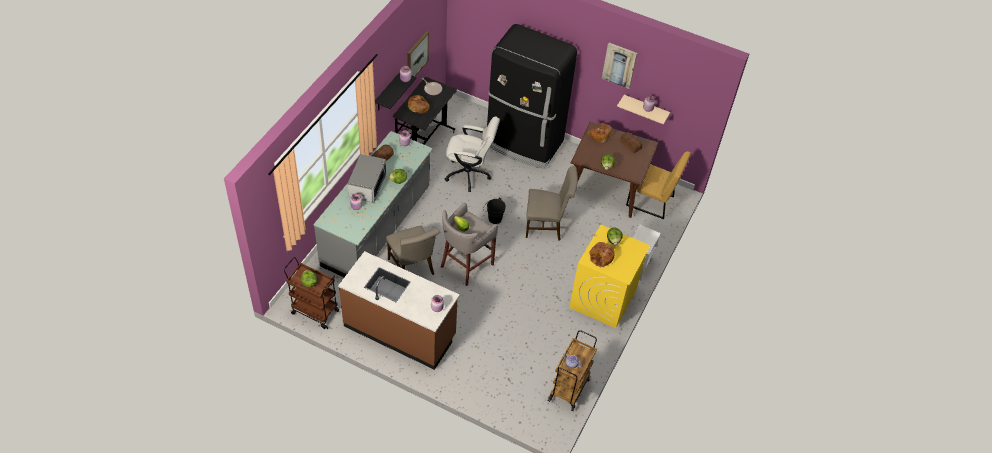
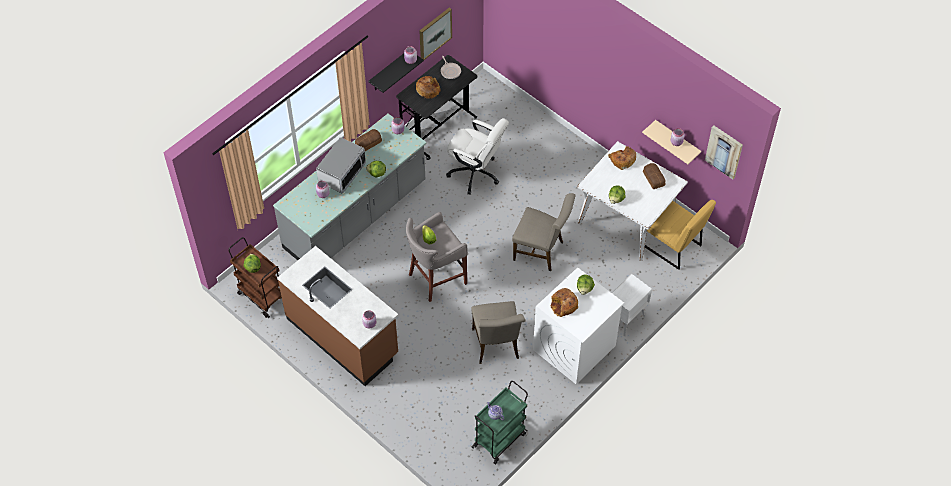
camera: 20 degrees right, 5 degrees up
(412, 268) = (378, 270): beige chair -> beige chair (496, 346)
(493, 218) = (485, 230): black bucket -> none
(523, 143) = (550, 148): black fridge -> none
(568, 390) = (499, 440): brown cart -> green cart
(603, 299) = (574, 348): yellow washing machine -> white washing machine
(607, 188) = (626, 220): brown dining table -> white dining table
(619, 65) = (650, 87): picture -> picture (724, 151)

